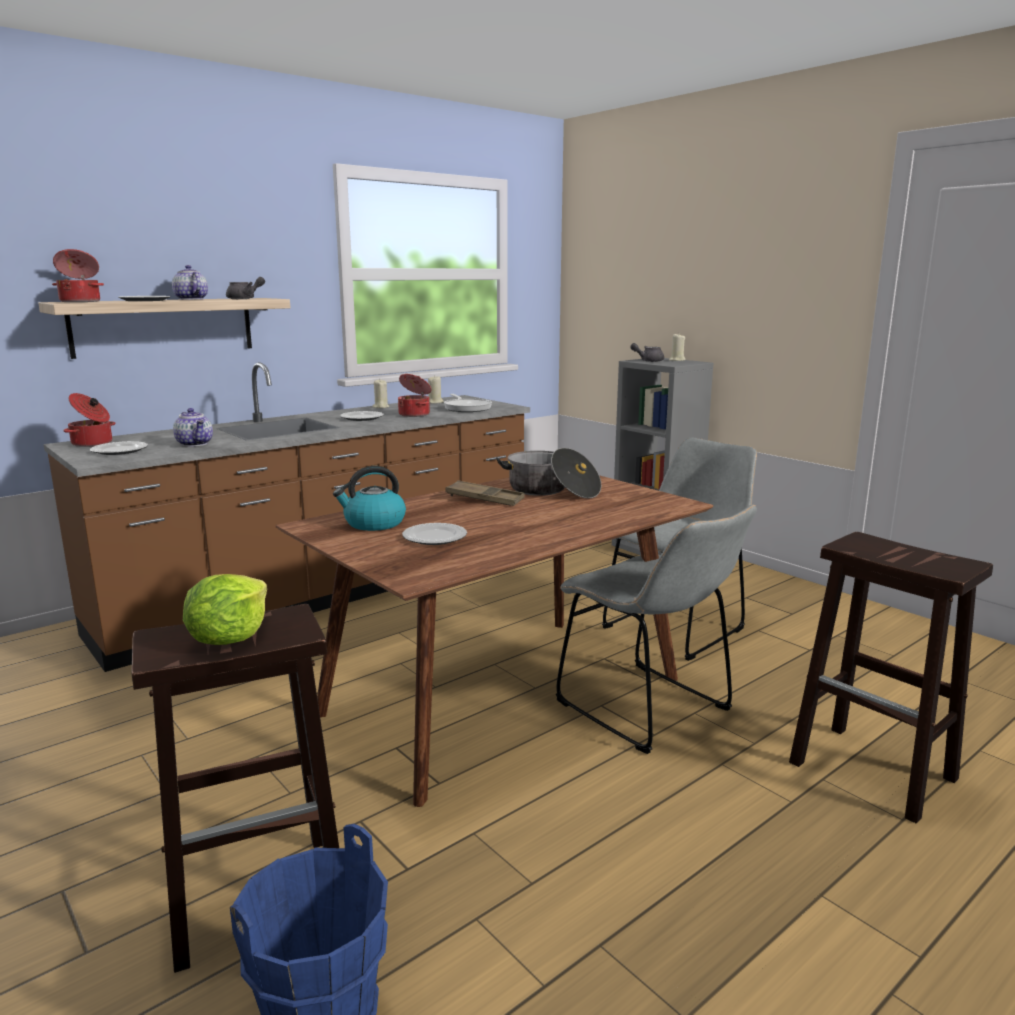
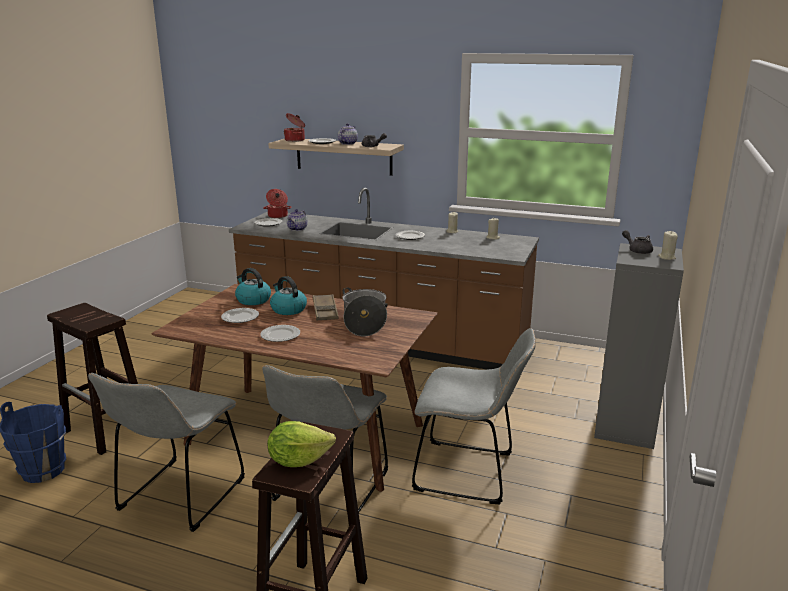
camera: 60 degrees right, 5 degrees up
(229, 638) = (83, 317): lettuce -> lettuce (298, 460)
(415, 414) = (441, 243): cooking pot -> none
(447, 512) = (288, 309): none -> kettle
(467, 408) = (487, 248): frying pan -> none
(537, 527) = (280, 335): none -> plate
(579, 839) = (178, 498): none -> grey chair

